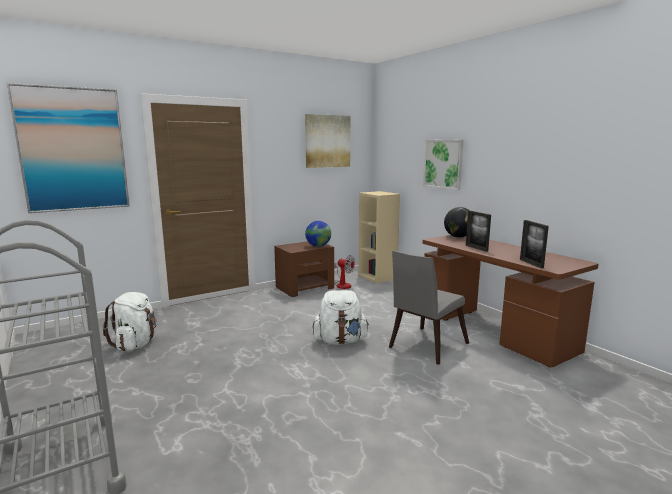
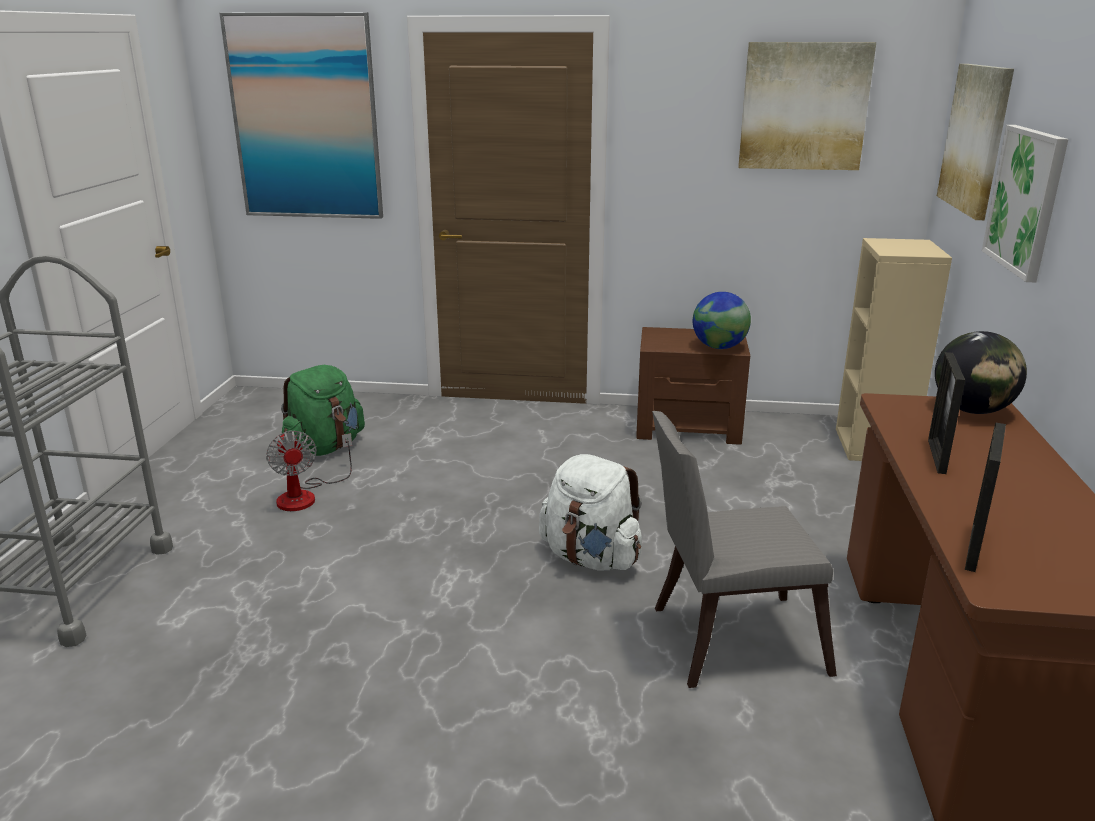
camera: 40 degrees right, 10 degrees up
(136, 344) = (324, 448): white backpack -> green backpack
(342, 284) = (770, 441): fan -> fan (306, 495)
(400, 149) = (975, 138): none -> picture

